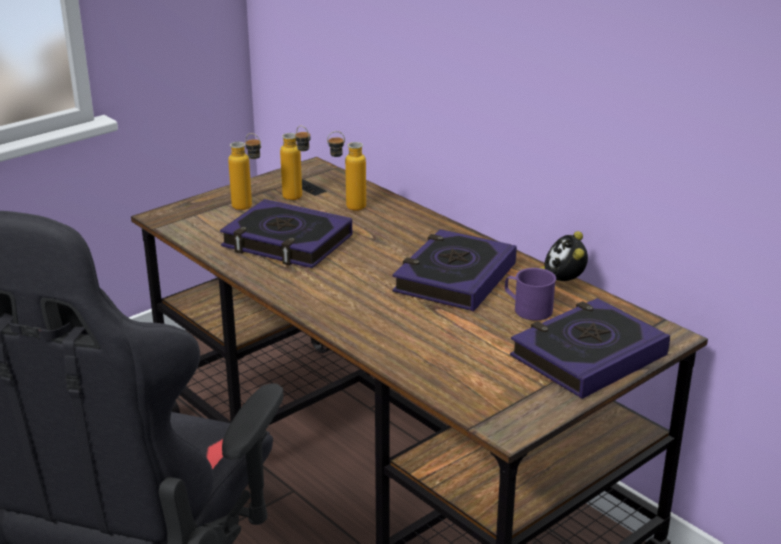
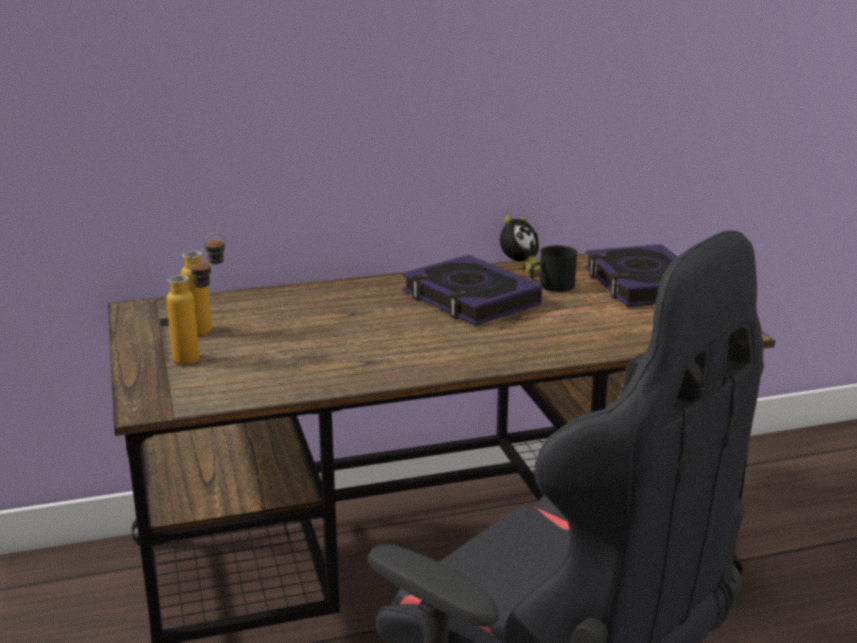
camera: 65 degrees left, 5 degrees down
(287, 242) = (310, 352): book -> none
(347, 207) = (264, 311): bottle -> none
(527, 309) = (551, 286): purple mug -> black mug
(561, 284) = (519, 267): alarm clock -> alarm clock turned 75 degrees counterclockwise

